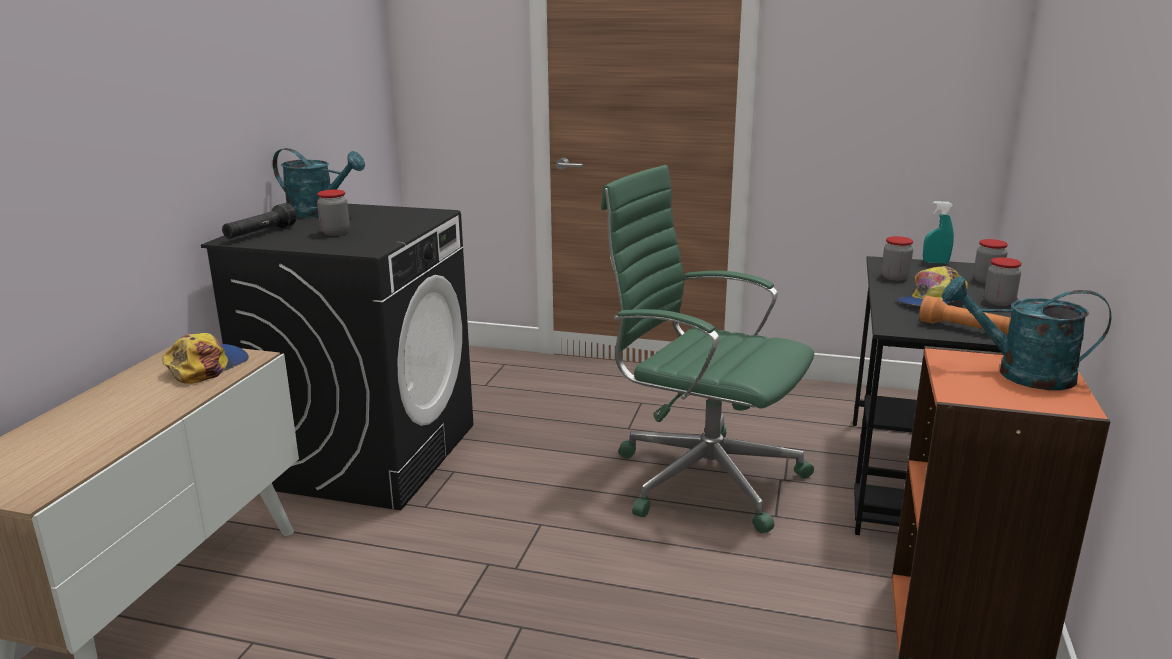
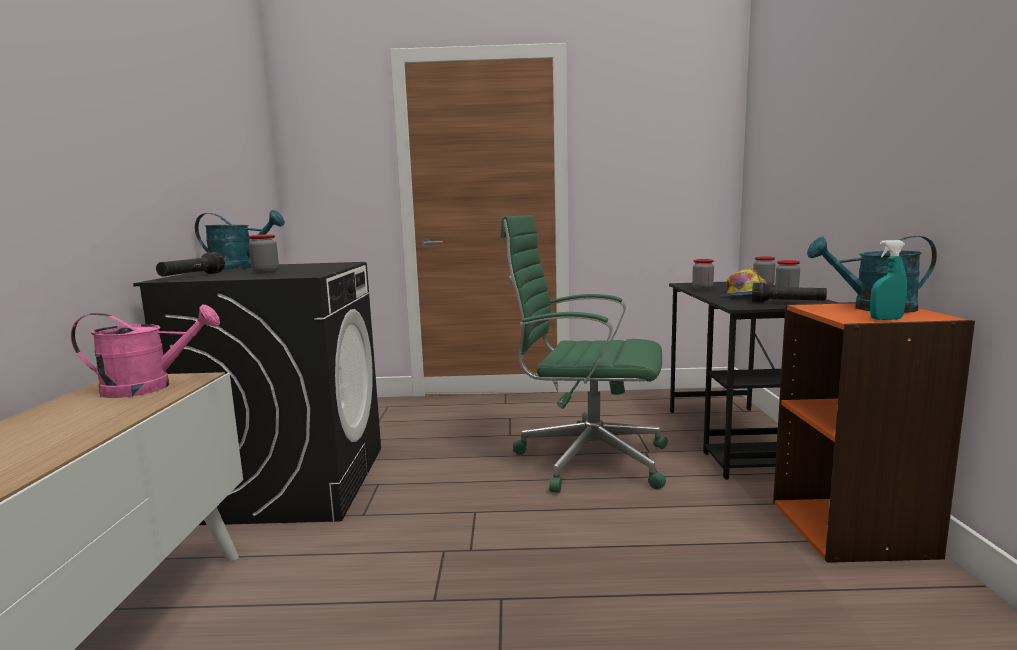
camera: 15 degrees left, 10 degrees down
(206, 366) = (150, 387): cap -> pink watering can
(935, 262) = (718, 282): turquoise spray bottle -> turquoise spray bottle (886, 319)
(966, 330) = (787, 303): orange flashlight -> black flashlight

